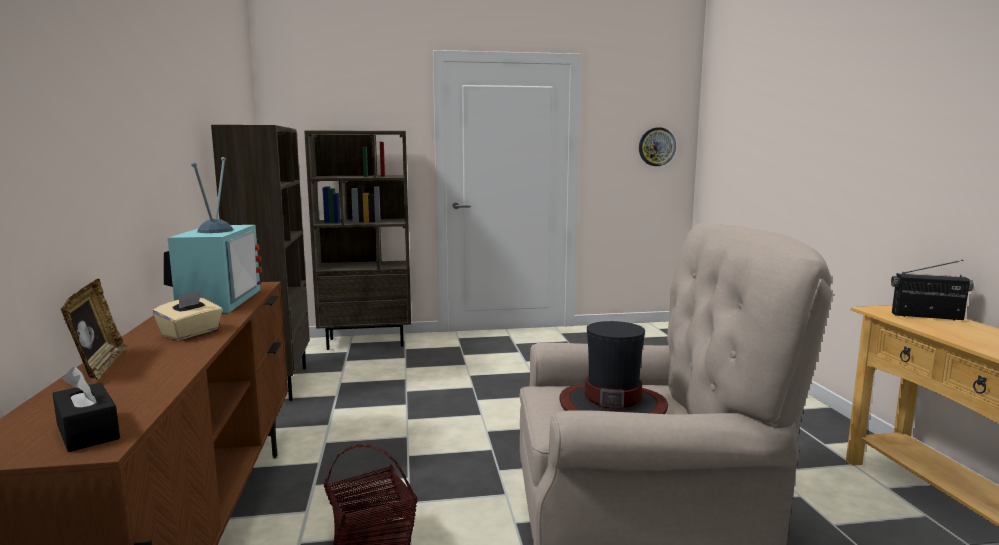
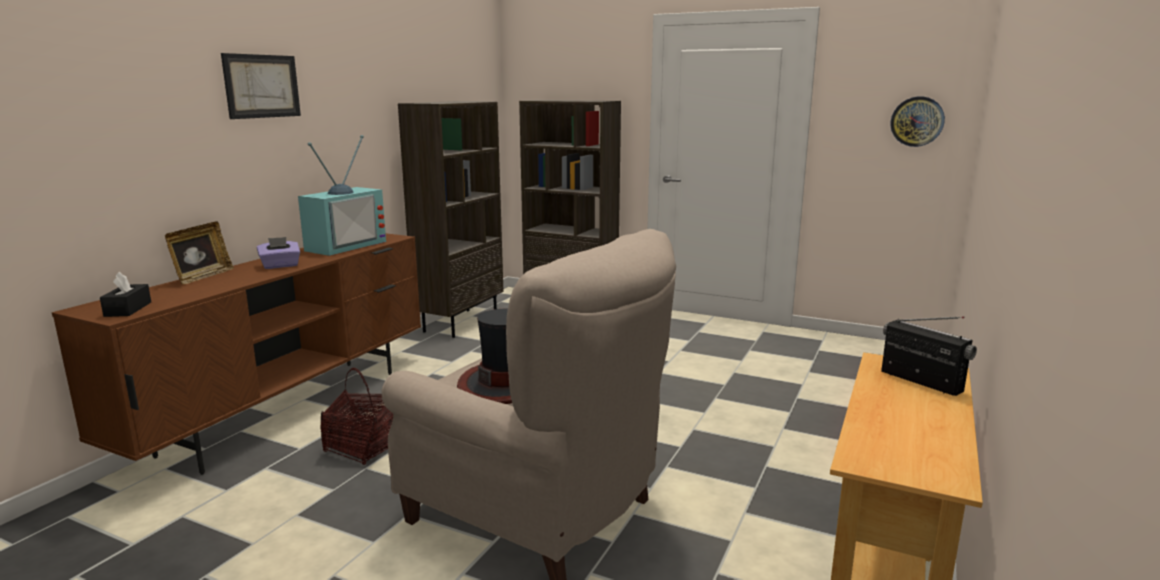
camera: 35 degrees right, 5 degrees up
(114, 83) = (262, 86): none -> picture
(191, 333) = (280, 266): beige tissue box -> purple tissue box

